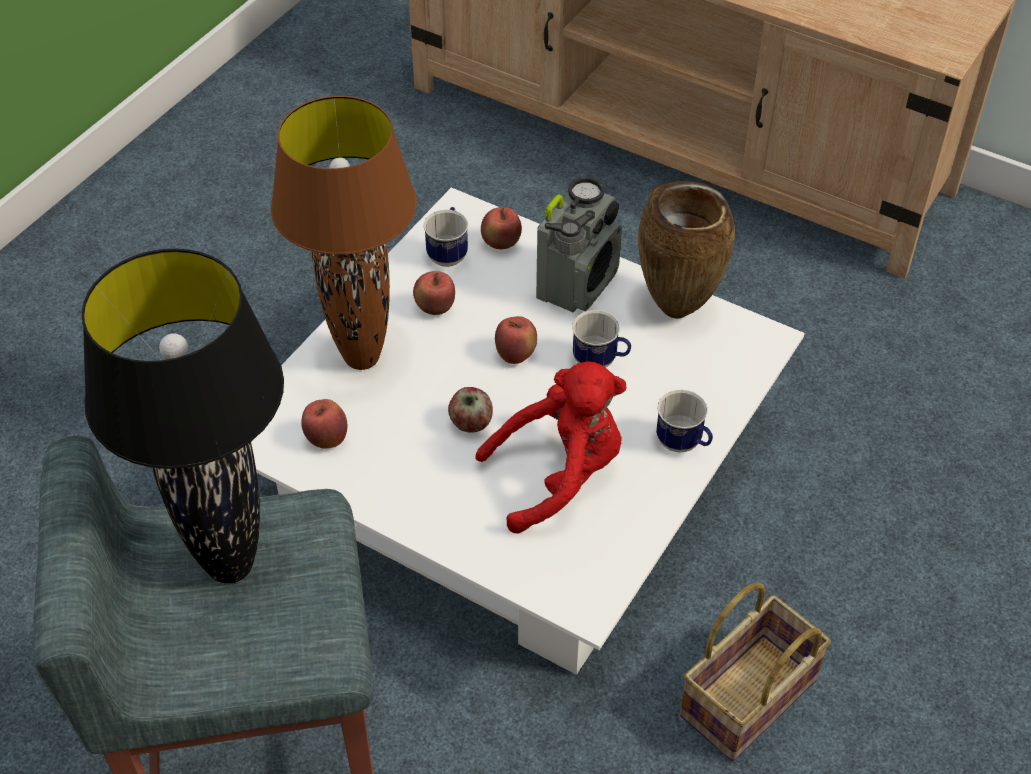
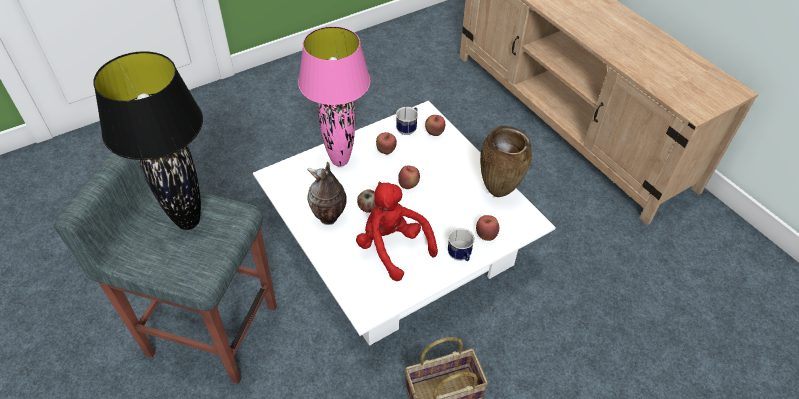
camera: 25 degrees right, 0 degrees up
(326, 439) = (302, 190): apple -> apple (486, 235)
(361, 359) = (339, 161): brown table lamp -> pink table lamp
(411, 470) = (329, 218): none -> vase
(559, 475) = (392, 247): red plush toy -> red plush toy turned 135 degrees counterclockwise
(578, 284) = (458, 163): radio -> none
(600, 362) = (445, 203): mug -> none

